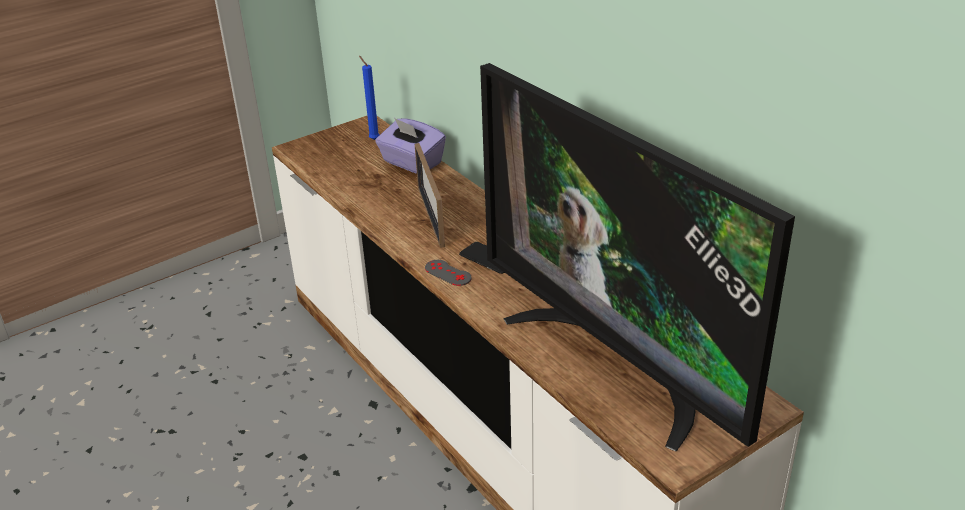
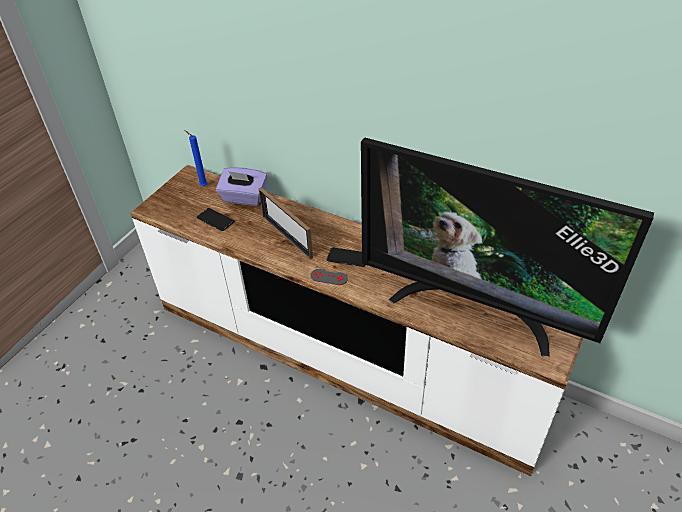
camera: 25 degrees left, 10 degrees up
(360, 177) = (215, 220): none -> phone

